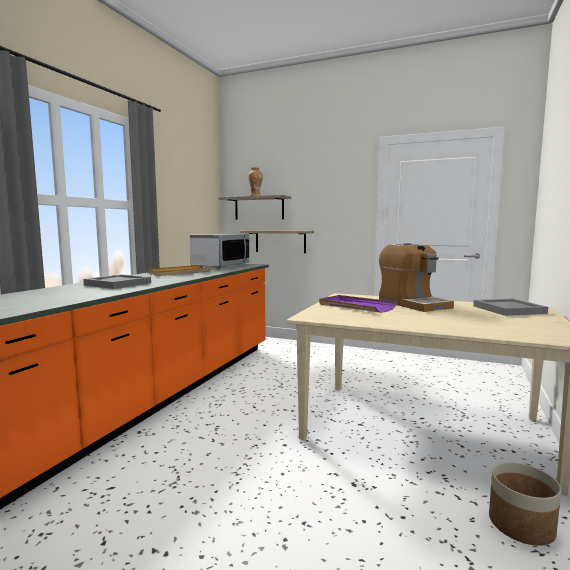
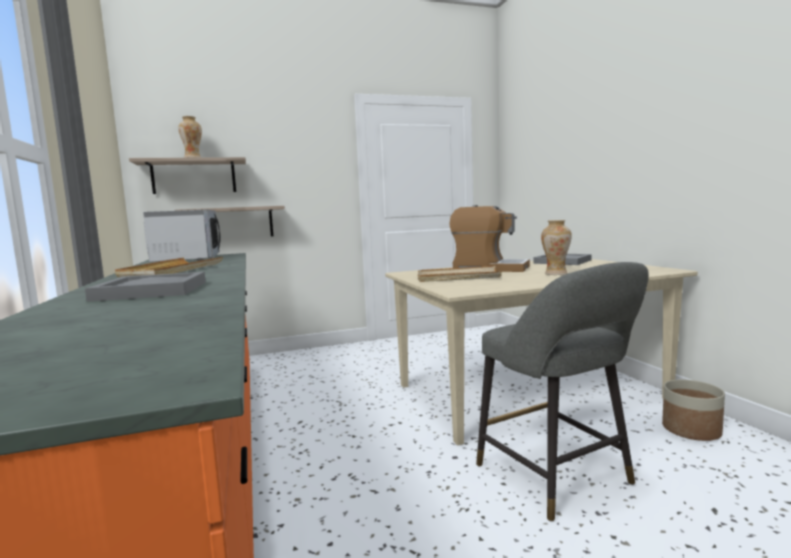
camera: 40 degrees left, 0 degrees up
(322, 490) = (558, 478): none -> grey stool
(356, 306) = (457, 277): purple tray -> beige tray
(439, 319) = (555, 274): none -> vase

